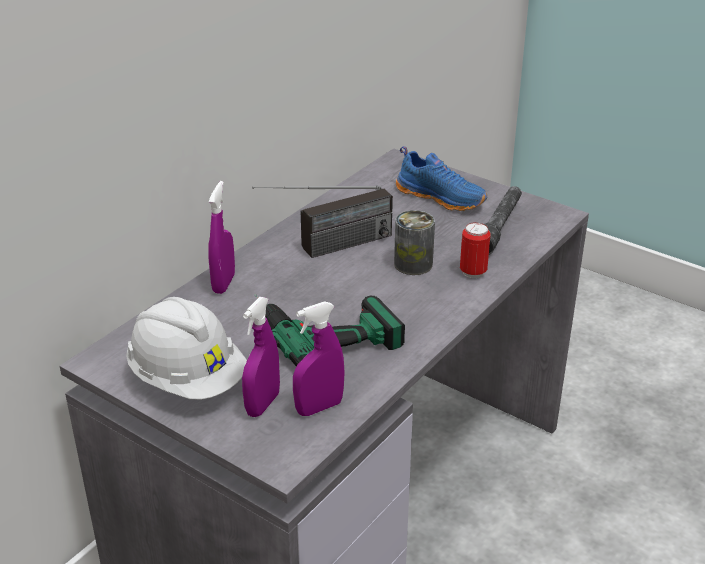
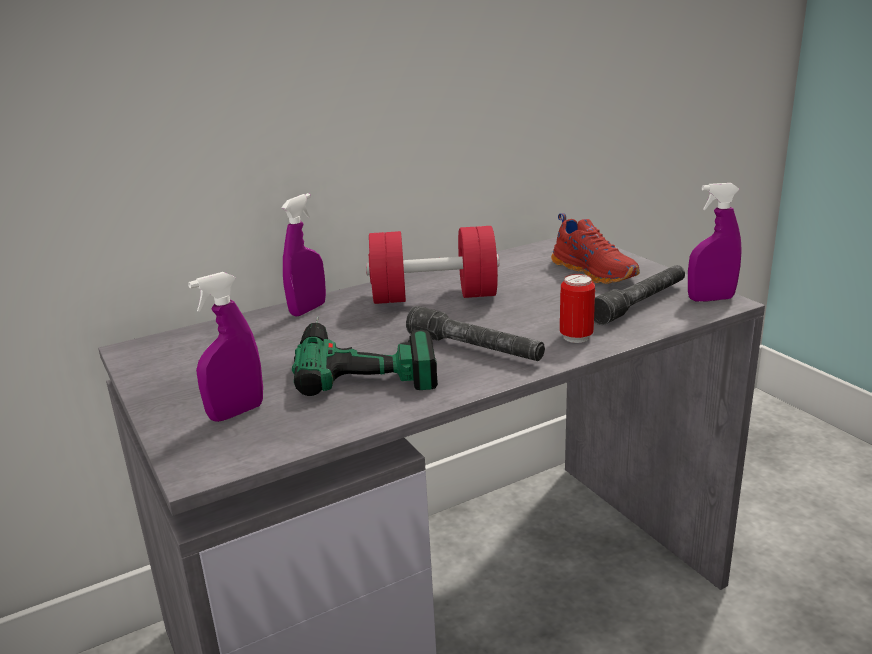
camera: 25 degrees right, 10 degrees down
(187, 379) = (191, 378): white hard hat -> none
(319, 407) = (289, 427): purple spray bottle -> purple spray bottle (710, 299)
(326, 249) = (434, 297): radio -> red dumbbell
(403, 299) = (475, 348): none -> grey flashlight
(413, 264) = (514, 321): can -> none
(441, 197) = (595, 272): blue shoe -> red shoe

